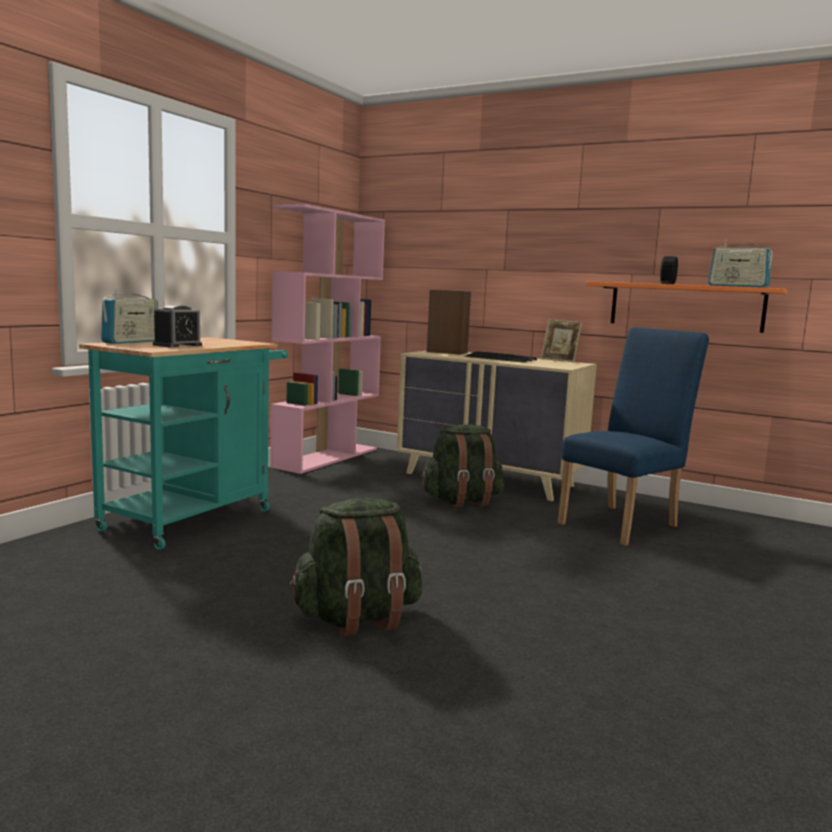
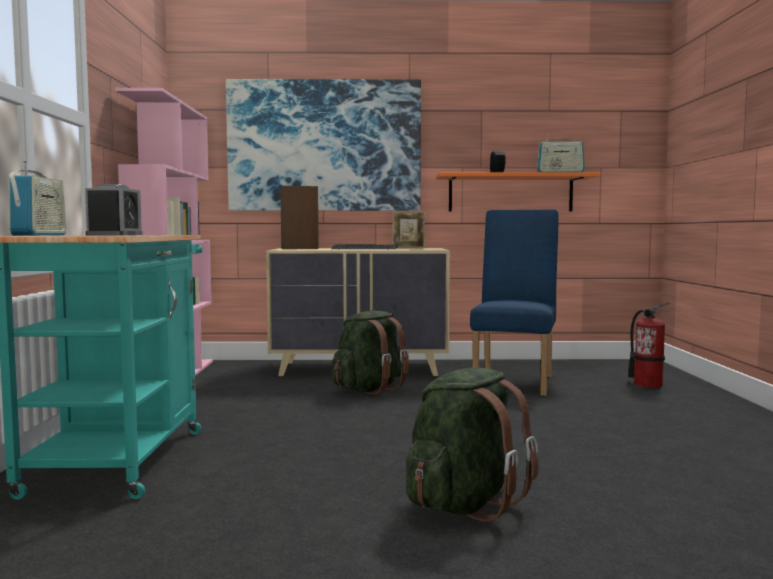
camera: 30 degrees left, 5 degrees down
(488, 247) = (324, 146): none -> picture
(778, 560) = (647, 385): none -> fire extinguisher

